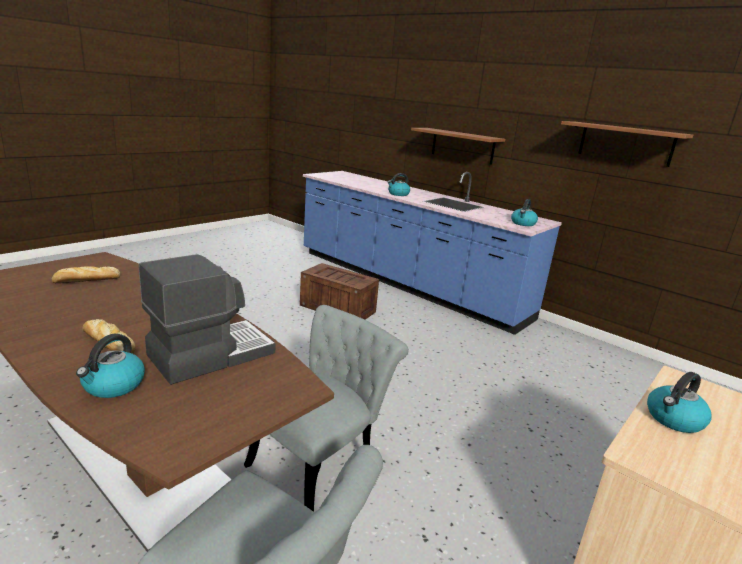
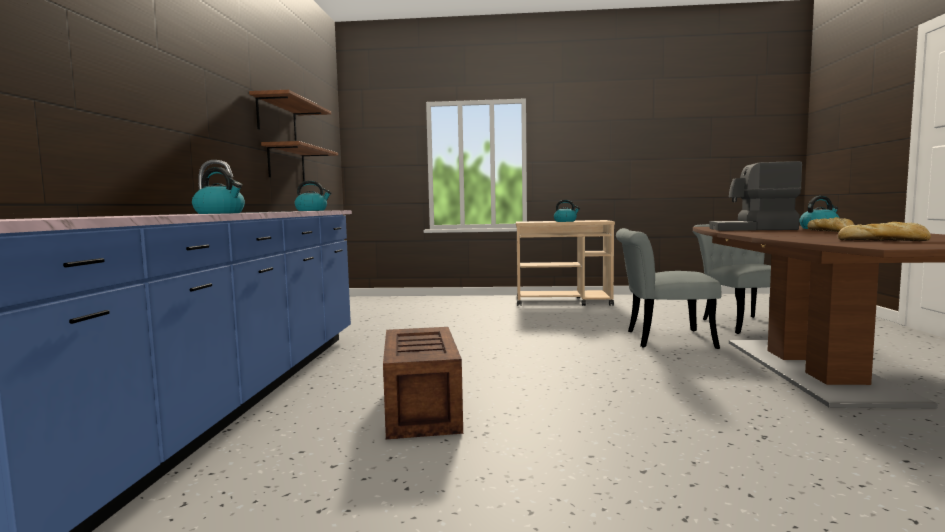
camera: 125 degrees left, 15 degrees down
(462, 146) = (156, 116): shelf -> shelf (286, 163)

